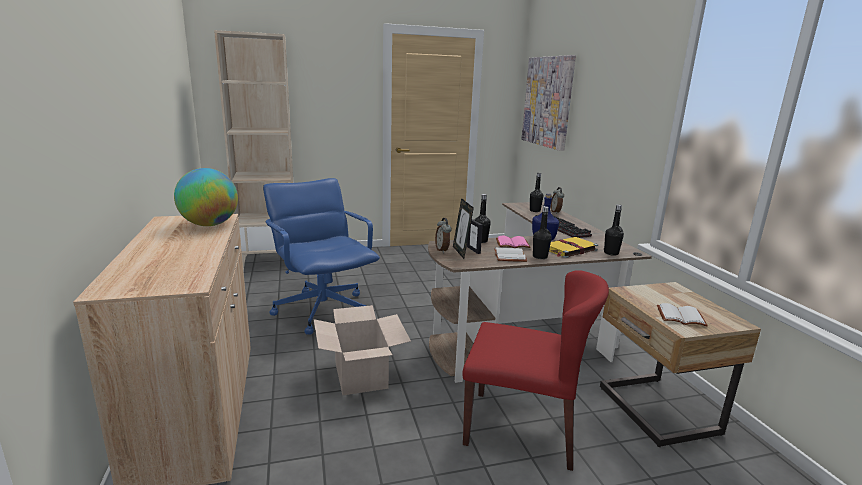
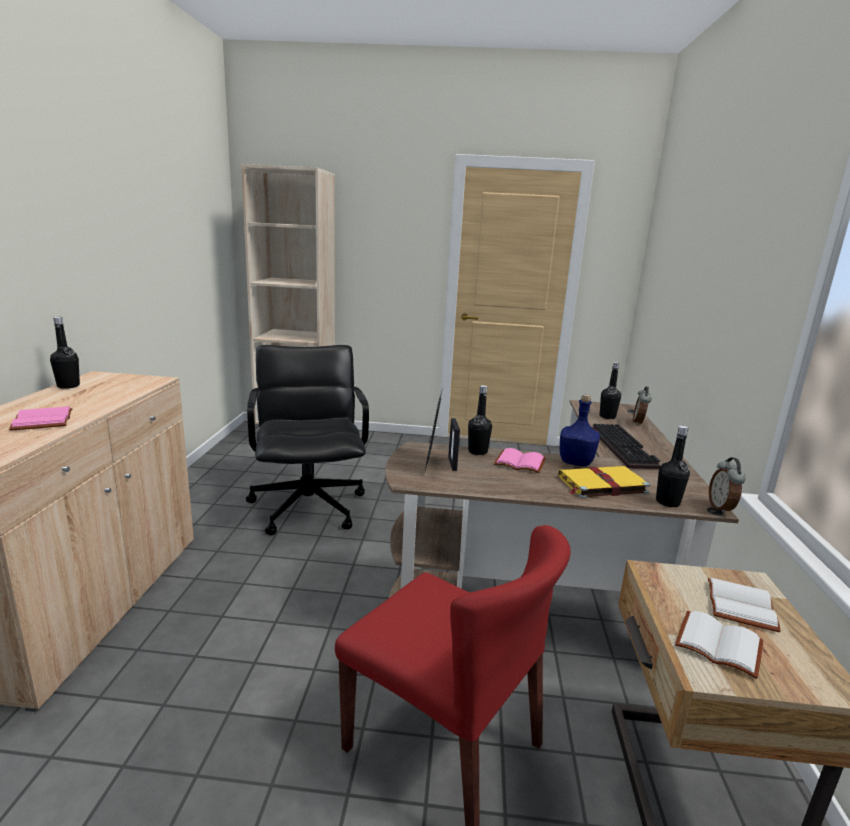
camera: 20 degrees right, 0 degrees up
(182, 255) = (41, 420): none -> pink book
(209, 225) = (128, 387): globe -> none
(323, 310) = (309, 506): blue office chair -> black office chair
(360, 375) = (287, 604): cardboard box -> none
(442, 250) = (409, 457): alarm clock -> alarm clock (721, 508)
(510, 256) = (496, 482): white book -> white book (743, 607)
(540, 257) = (541, 490): black bottle -> black bottle (68, 386)
(548, 102) = (669, 261): picture -> none

